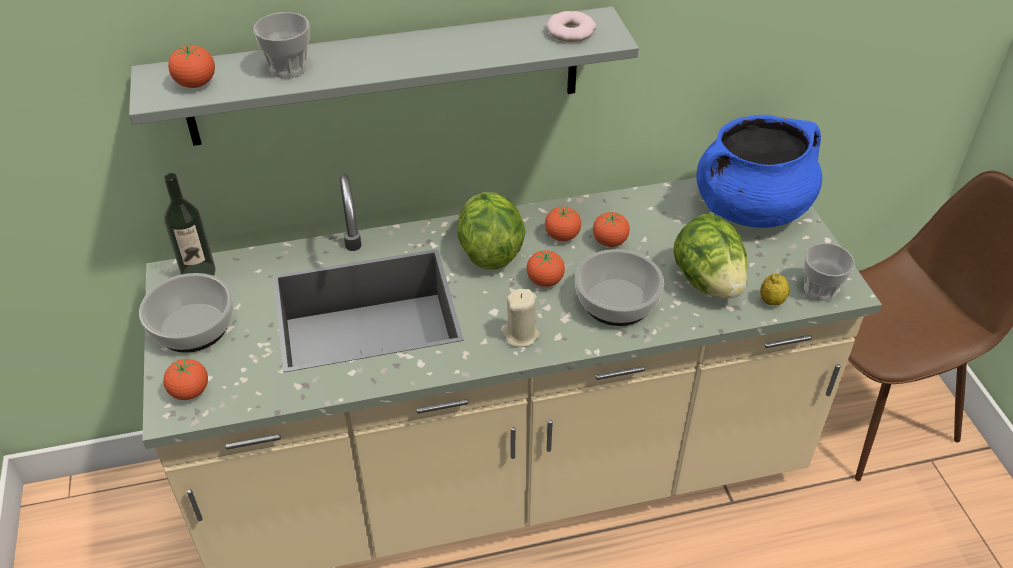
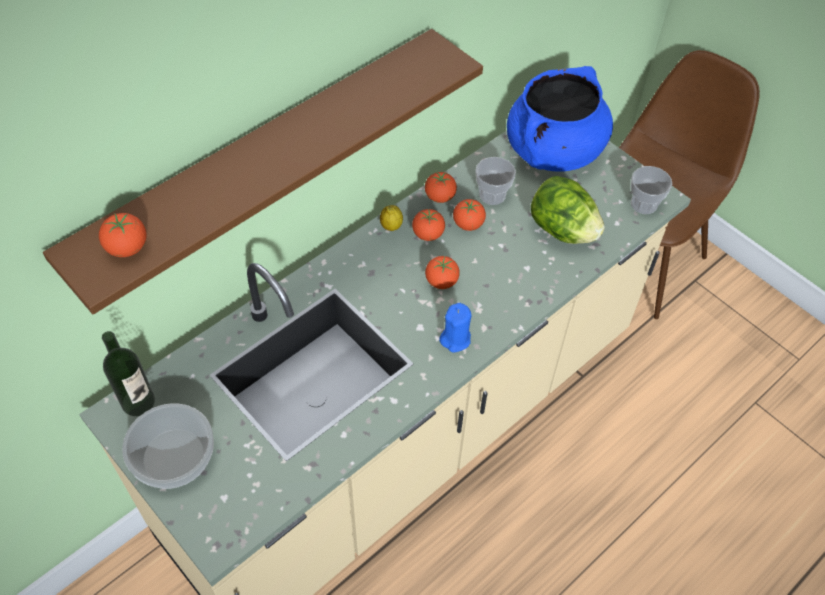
camera: 30 degrees left, 10 degrees up
(190, 391) = (218, 518): tomato -> tomato (440, 197)
(288, 68) = (202, 197): cup -> cup (492, 195)
(386, 77) = (262, 162): grey shelf -> brown shelf
(489, 251) = (379, 273): lettuce -> none
(521, 335) = (455, 339): beige candle -> blue candle
(570, 31) = (418, 68): donut -> none
(617, 301) = (508, 276): bowl -> none
(771, 301) = (617, 228): lemon -> lemon (391, 226)

